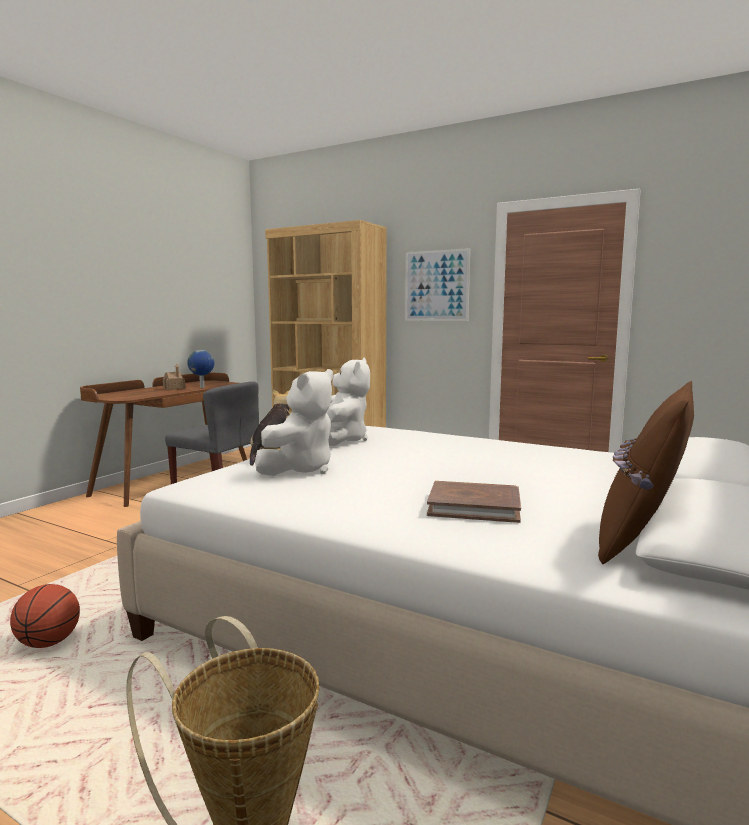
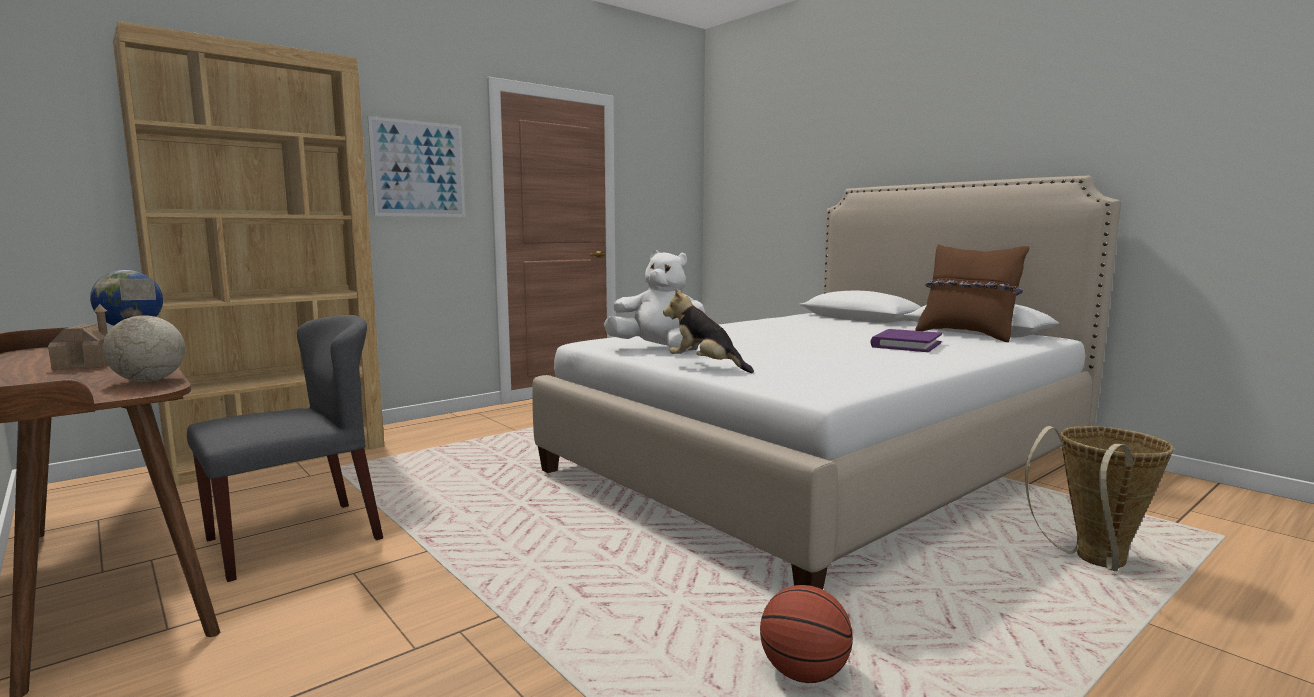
camera: 70 degrees left, 0 degrees up
(138, 396) = (149, 381): none -> globe
(300, 469) = (776, 364): white plush toy -> none
(474, 506) = (906, 345): brown book -> purple book

